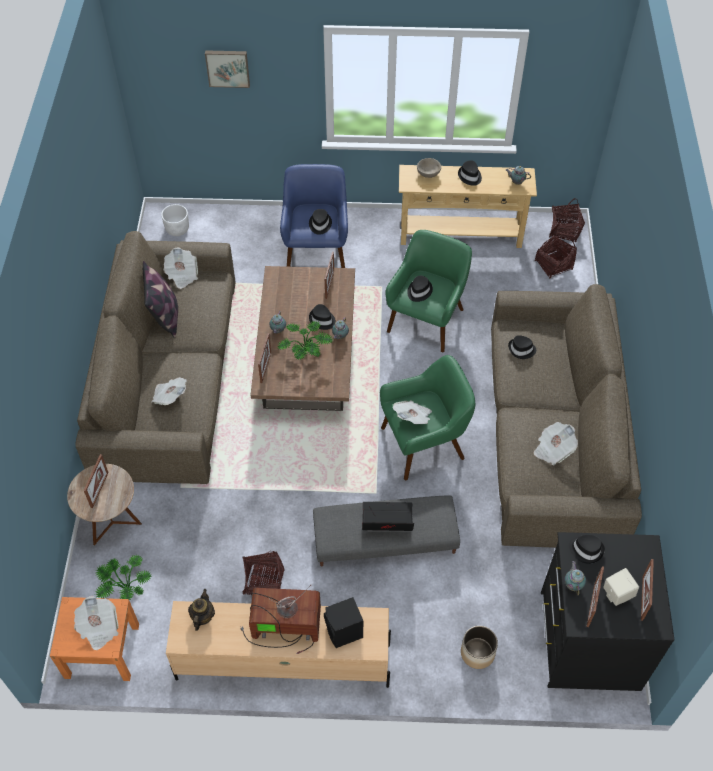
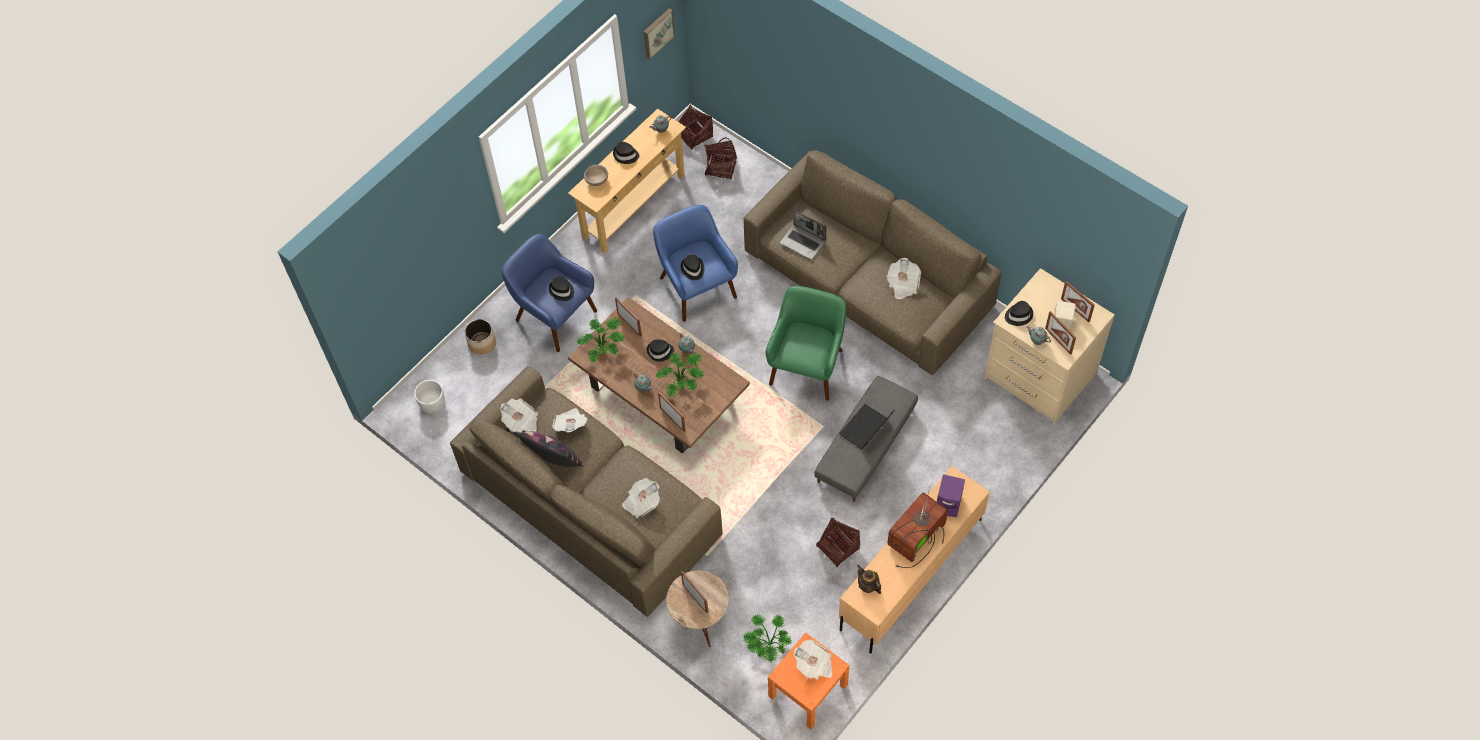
camera: 50 degrees left, 5 degrees up
(228, 67) = (418, 233): picture -> picture (657, 32)
(293, 283) = (604, 348): none -> potted plant
(344, 632) = (949, 504): black speaker -> purple speaker
(413, 418) = (805, 351): newspaper -> newspaper (571, 425)
(427, 320) = (696, 287): green armchair -> blue armchair
(478, 652) = (998, 448): planter -> planter (482, 343)
(521, 350) = (803, 242): black hat -> laptop
(587, 640) = (1039, 376): black dresser -> beige dresser

